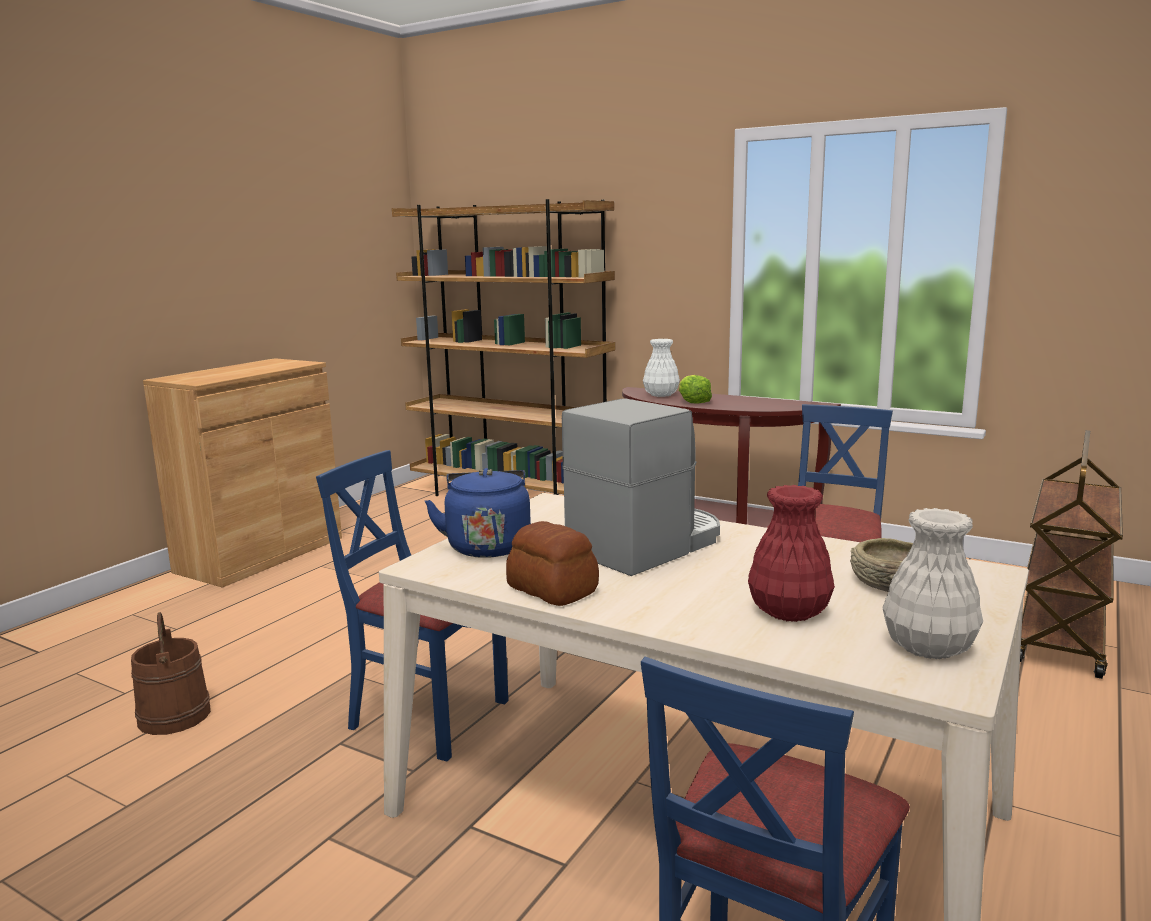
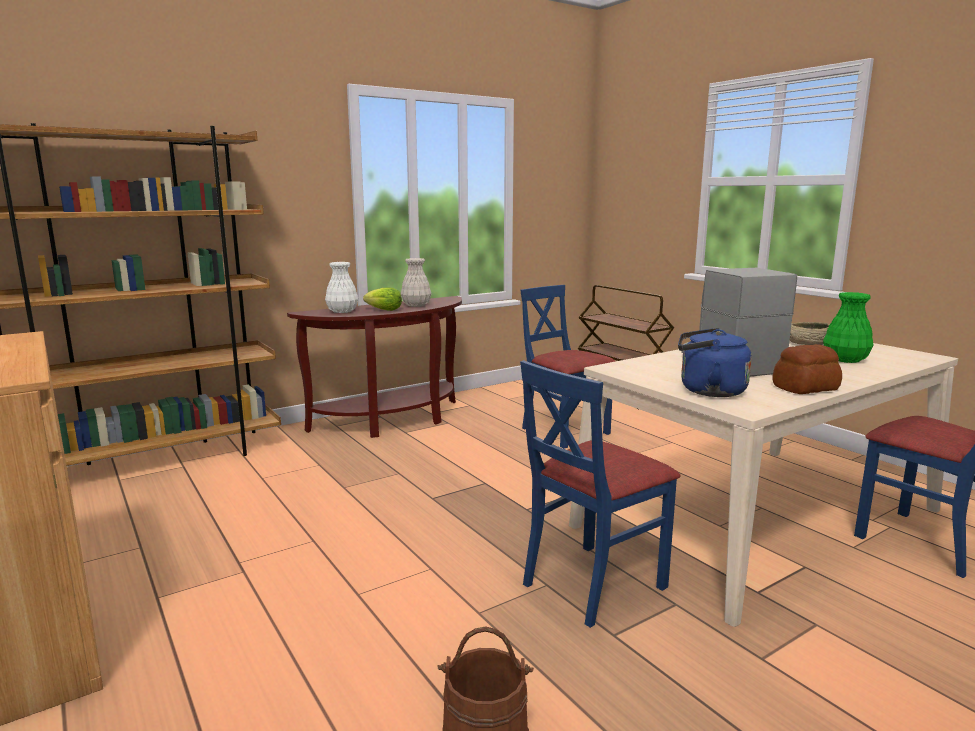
camera: 65 degrees left, 0 degrees up
(790, 612) = (846, 360): red vase -> green vase
(929, 647) = (888, 352): white vase -> white vase (416, 305)

